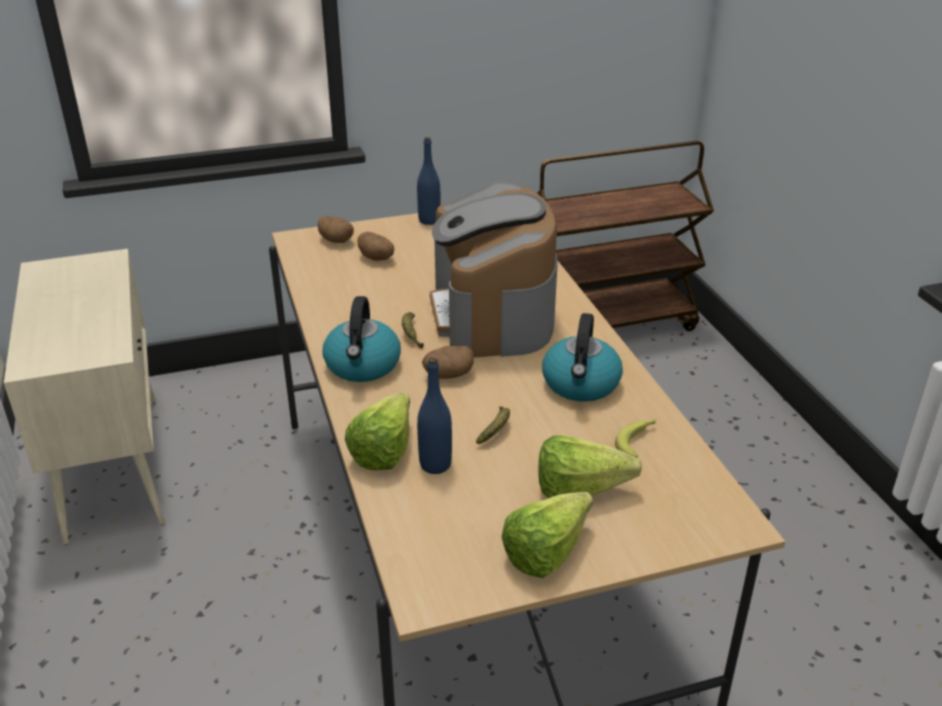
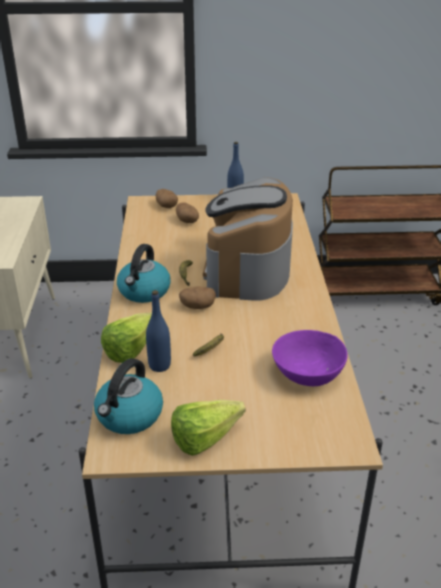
camera: 15 degrees right, 0 degrees up
(581, 384) = (286, 327): kettle -> kettle (129, 416)
(588, 492) = (254, 402): lettuce -> none
(638, 441) = (307, 373): banana -> purple bowl

